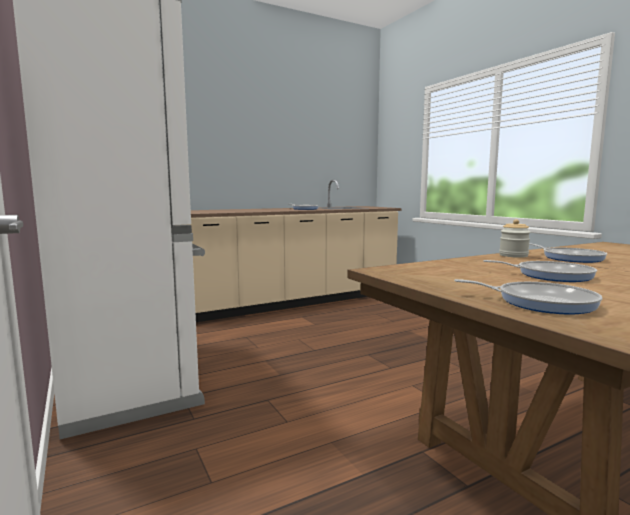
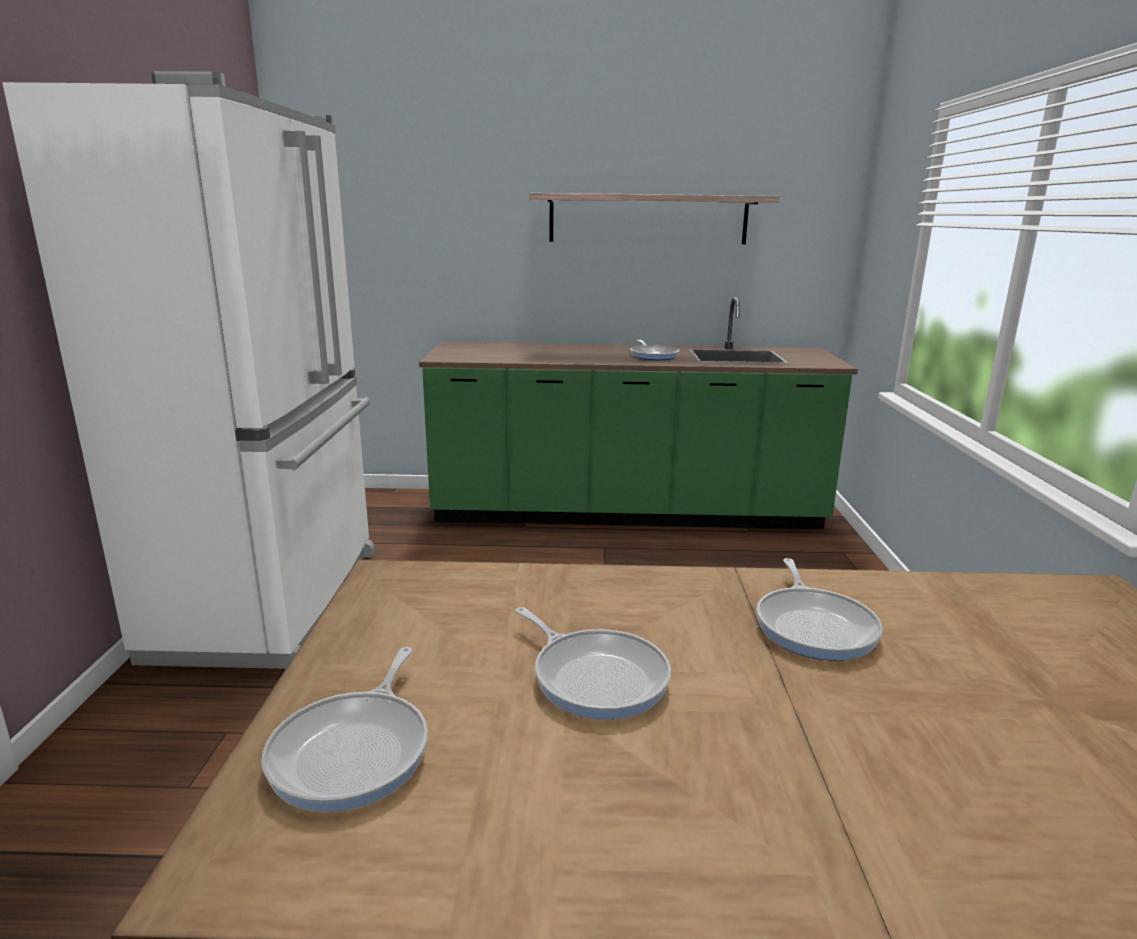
camera: 30 degrees right, 10 degrees up
(284, 140) = (648, 219): none -> shelf
(293, 302) = (626, 513): beige counter -> green counter
(513, 255) = (721, 585): jar -> none
(540, 302) = (355, 751): frying pan -> frying pan turned 45 degrees clockwise

